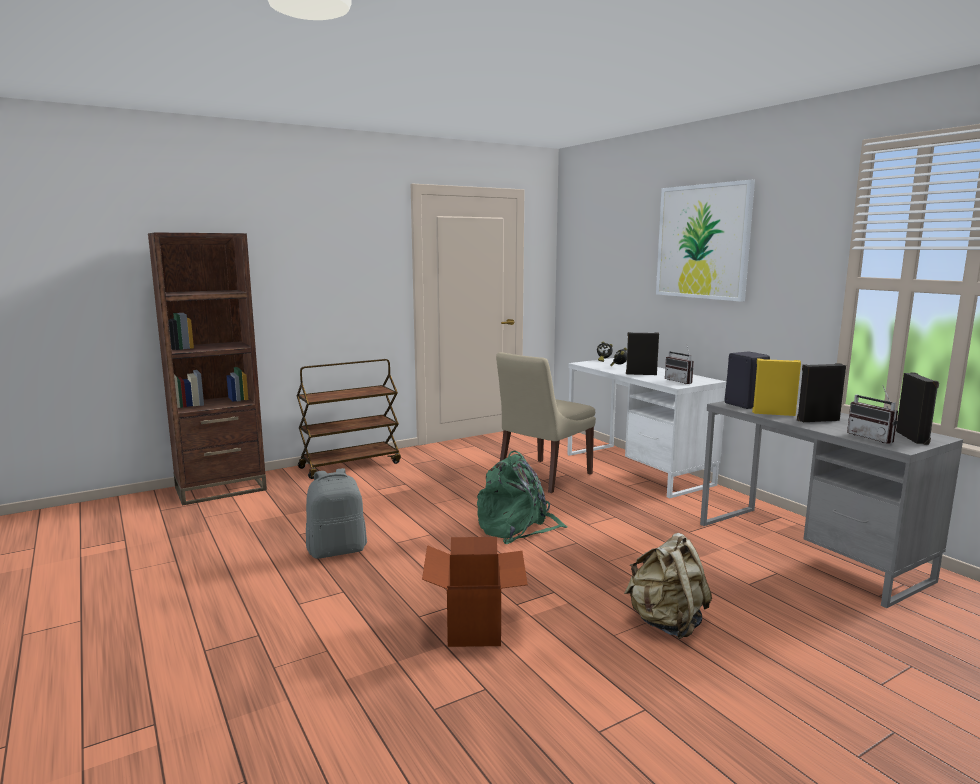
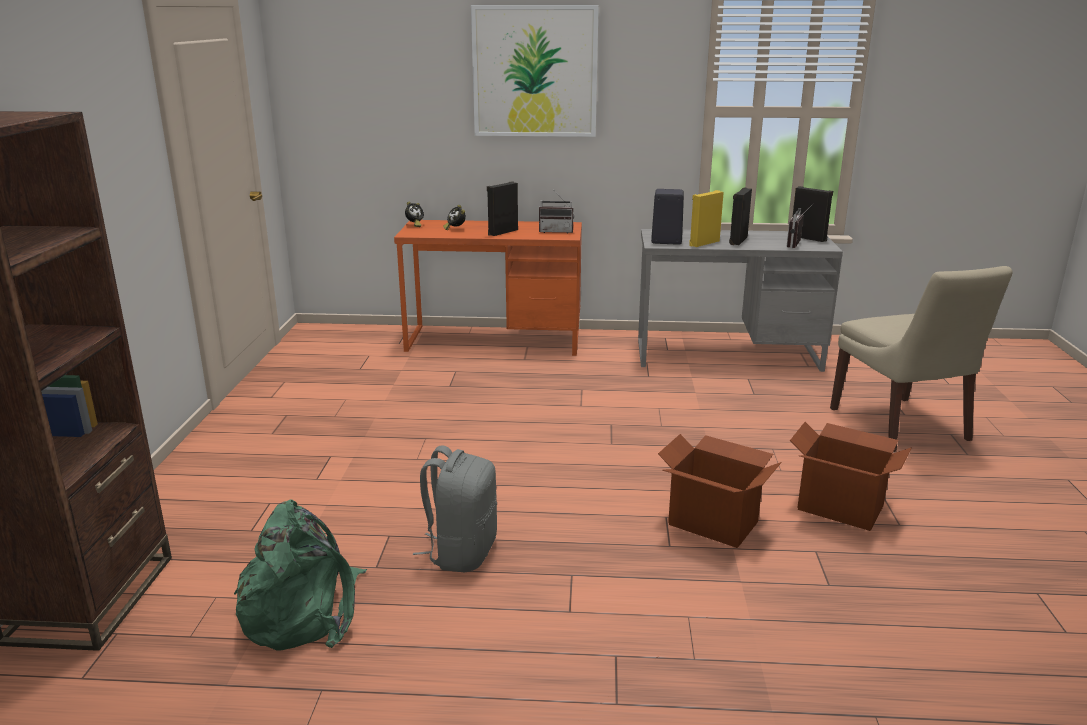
camera: 55 degrees left, 10 degrees up
(350, 465) = (195, 471): brown cart -> none
(517, 527) = (544, 437): green backpack -> green backpack (304, 611)
(542, 477) = (441, 383): beige chair -> beige chair (901, 426)
(586, 685) = (840, 507): none -> cardboard box
(637, 469) = (494, 340): white desk -> orange desk
(666, 623) = (781, 444): beige backpack -> none
(873, 438) = (798, 245): radio -> radio turned 105 degrees clockwise

